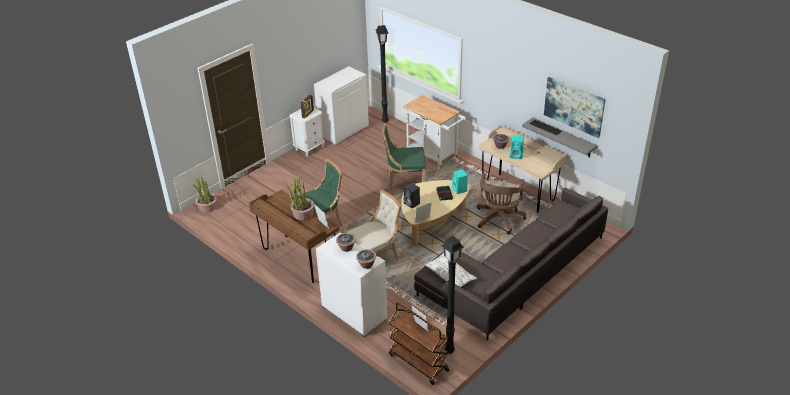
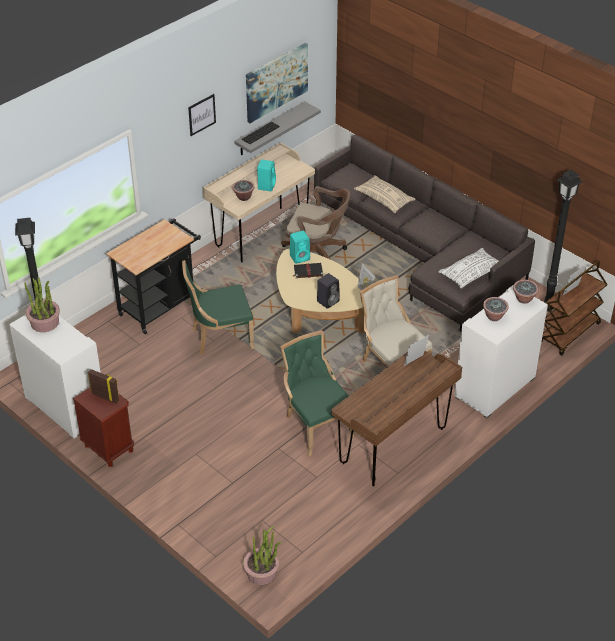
camera: 90 degrees left, 5 degrees up
(303, 214) = (390, 382): potted plant -> potted plant (44, 323)
(309, 148) = (108, 448): white nightstand -> brown nightstand
(404, 181) = (220, 337): green chair -> green chair turned 75 degrees clockwise
(434, 156) = (161, 306): white cart -> black cart
(511, 74) = (201, 114): none -> picture
(539, 229) = (384, 199): none -> beige pillow

